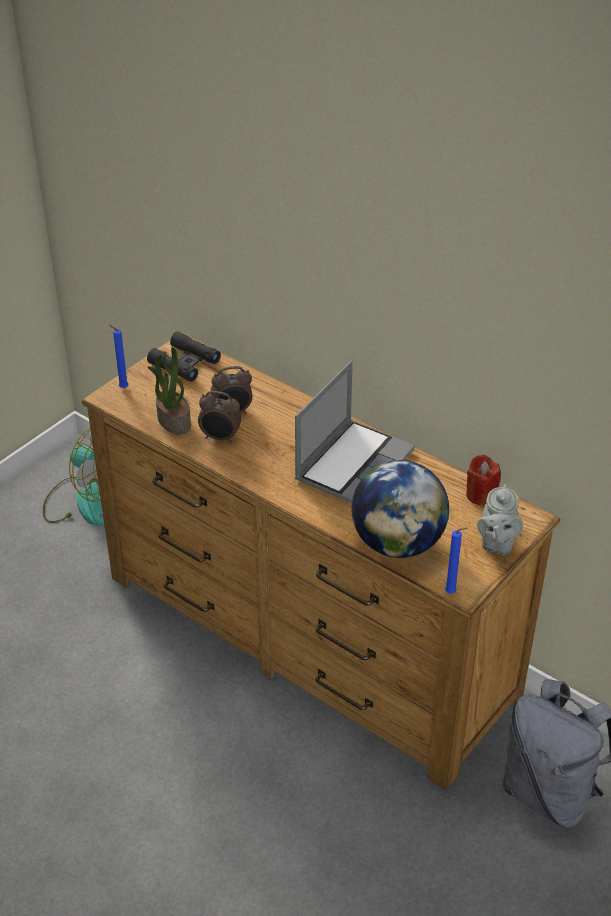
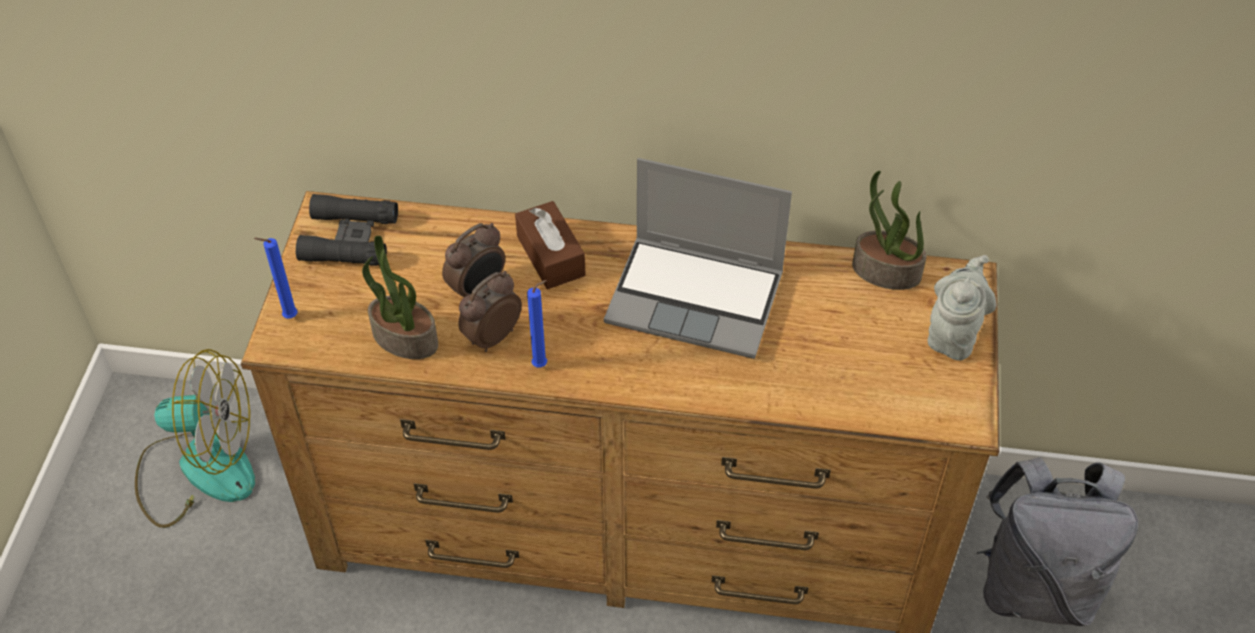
camera: 30 degrees left, 10 degrees up
(220, 438) = (491, 337): alarm clock -> alarm clock turned 150 degrees clockwise
(287, 411) = (550, 256): none -> brown tissue box
(353, 464) = (697, 298): laptop -> laptop turned 105 degrees clockwise
(397, 543) = (839, 391): globe -> none
(452, 593) = (956, 431): blue candle -> blue candle (542, 364)
(481, 495) = (885, 272): red candle -> potted plant
(496, 543) = (954, 333): grey teapot -> grey teapot turned 135 degrees counterclockwise

